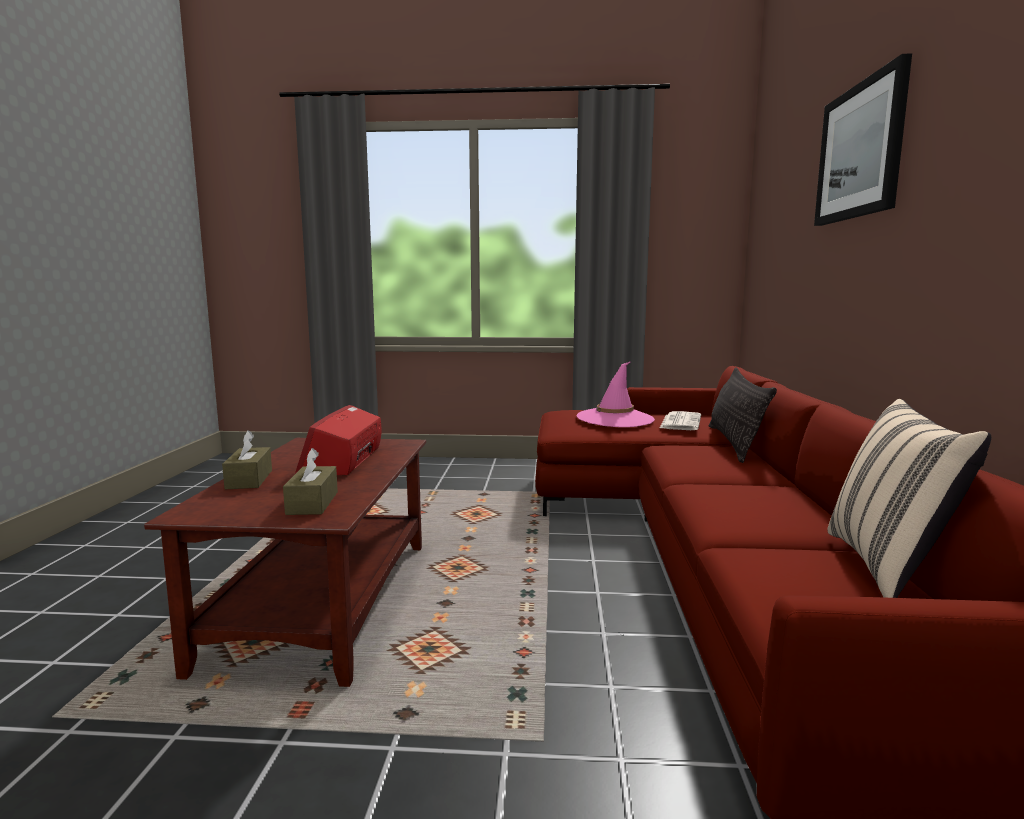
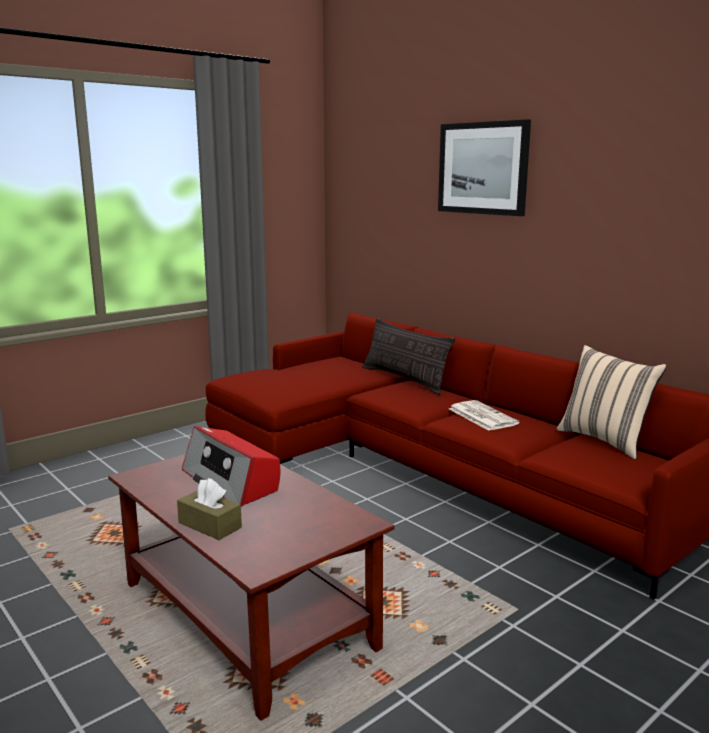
camera: 45 degrees left, 5 degrees up
(312, 503) = (320, 520): brown tissue box -> none
(615, 419) = (298, 377): pink hat -> none
(680, 422) = (345, 369): newspaper -> newspaper (481, 416)

